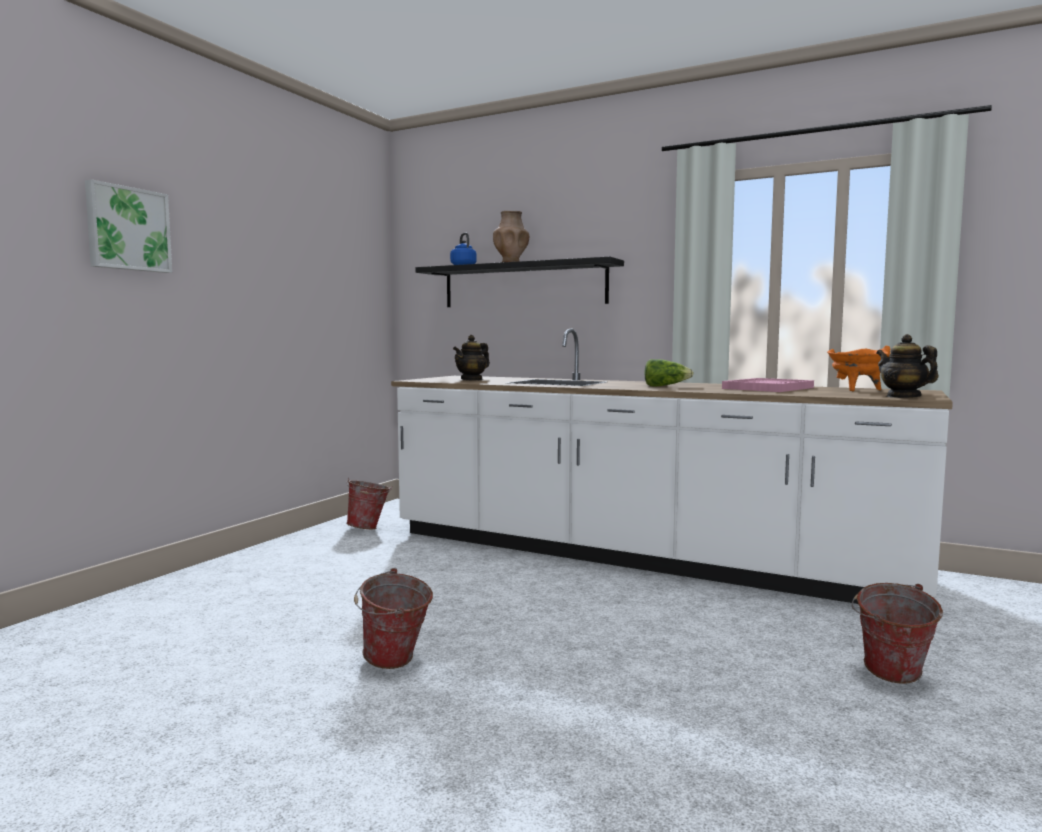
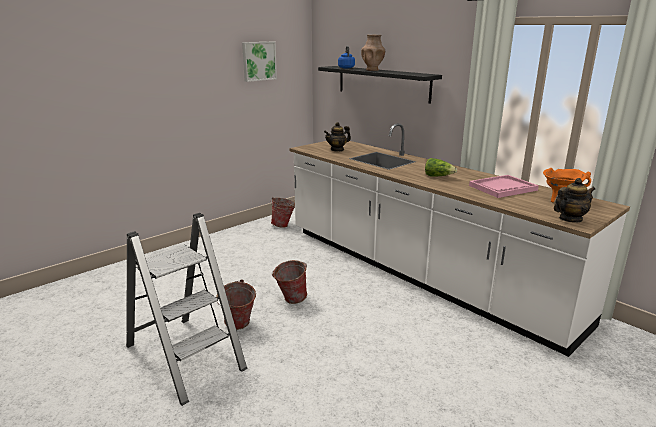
camera: 20 degrees right, 15 degrees up
(127, 229) = (136, 70): picture -> picture (258, 61)
(315, 726) = (184, 356): none -> grey step ladder
(890, 677) = (491, 395): bucket -> bucket (290, 300)
(903, 397) = (570, 219): teapot -> teapot turned 75 degrees clockwise

